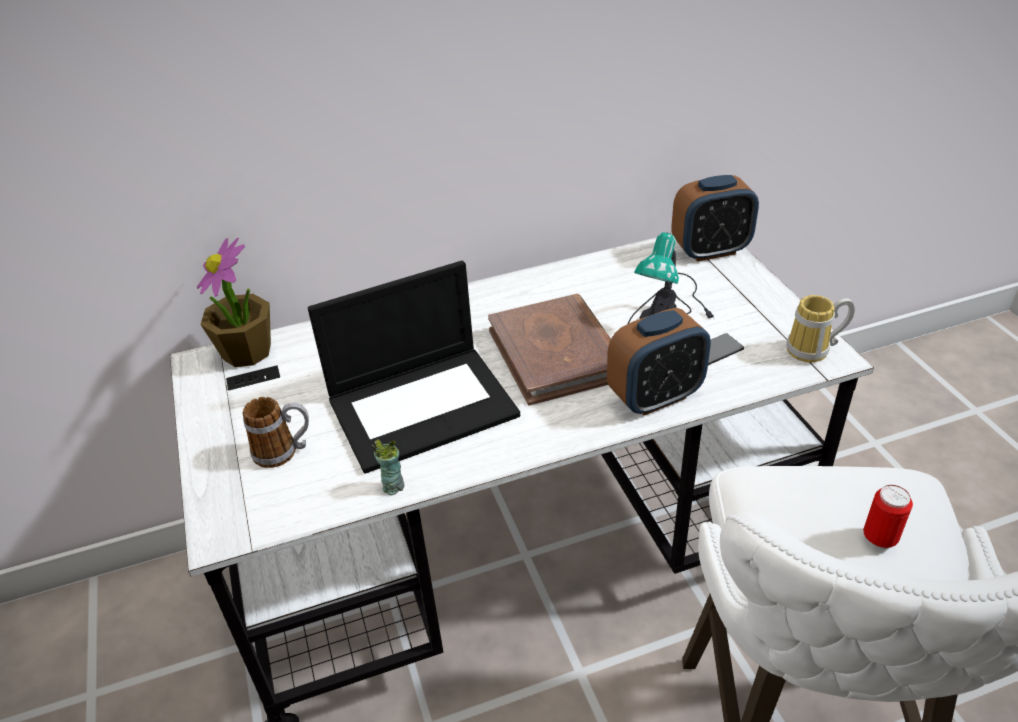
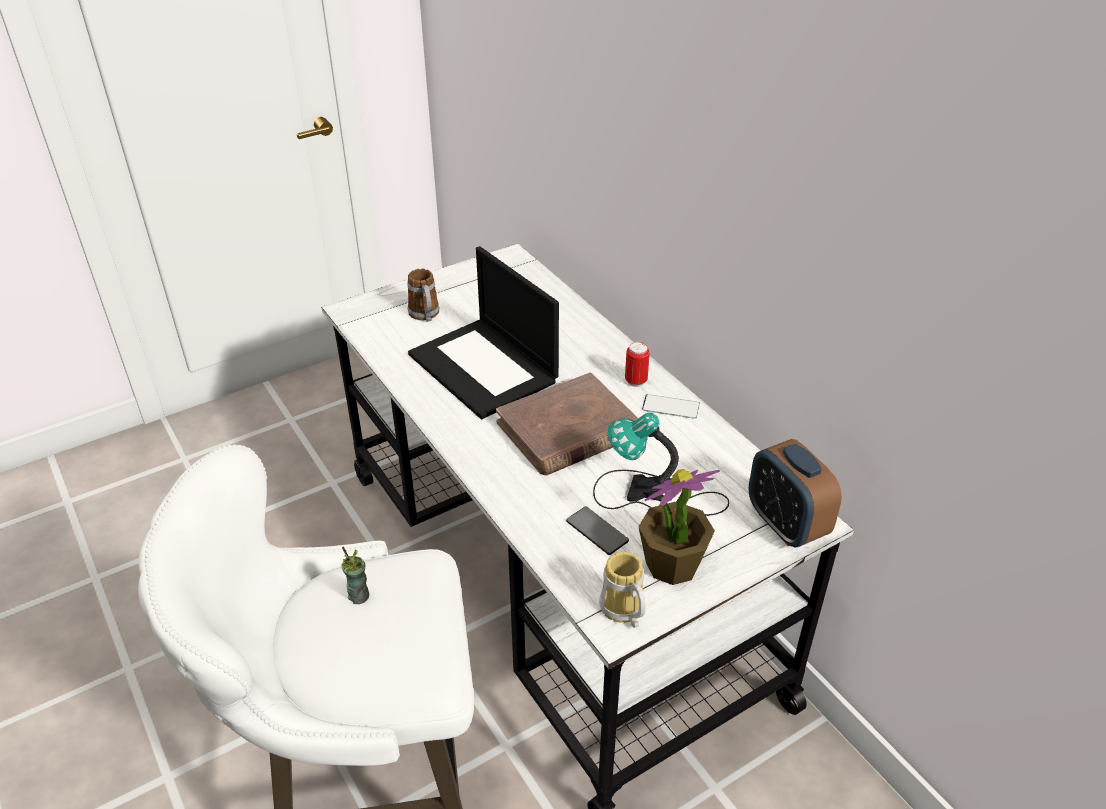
camera: 75 degrees right, 0 degrees up
(247, 352) = (527, 273): potted plant -> potted plant (672, 565)
(393, 486) = (398, 370): cup -> cup (359, 595)
(541, 284) = (670, 407): none -> phone
(655, 397) = (522, 497): alarm clock -> none
(879, 538) = (348, 635): can -> can (636, 381)

